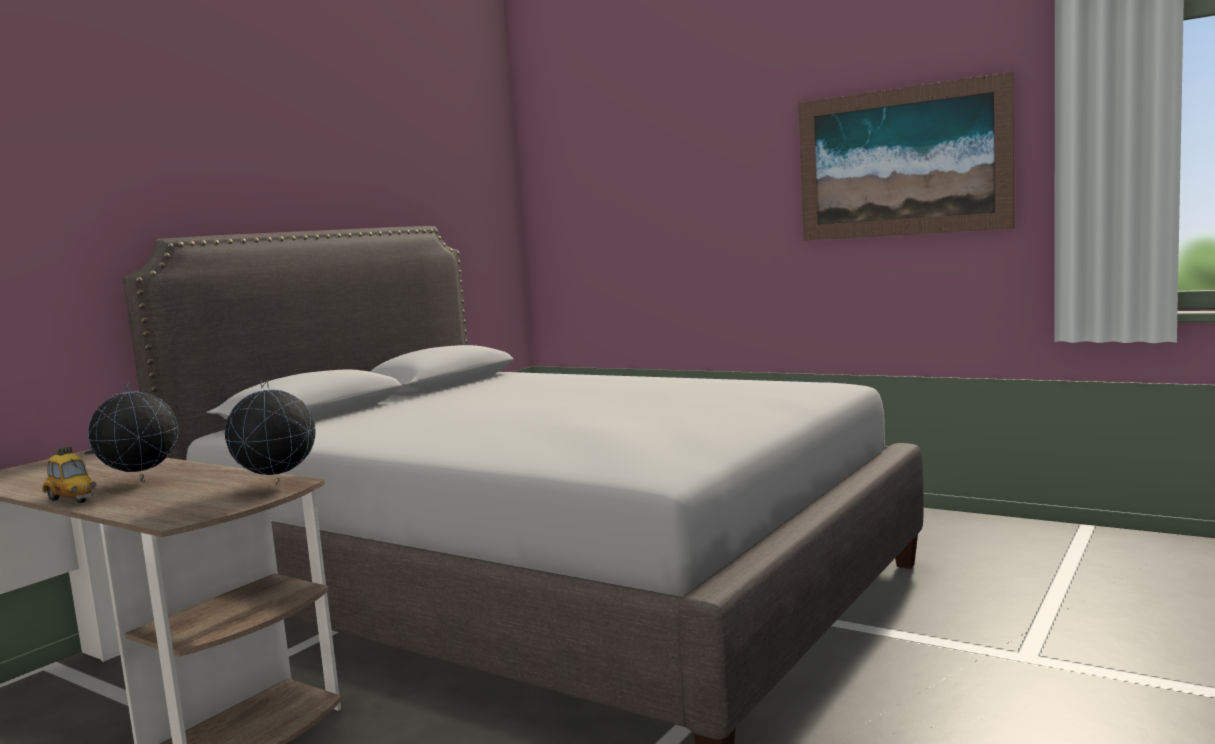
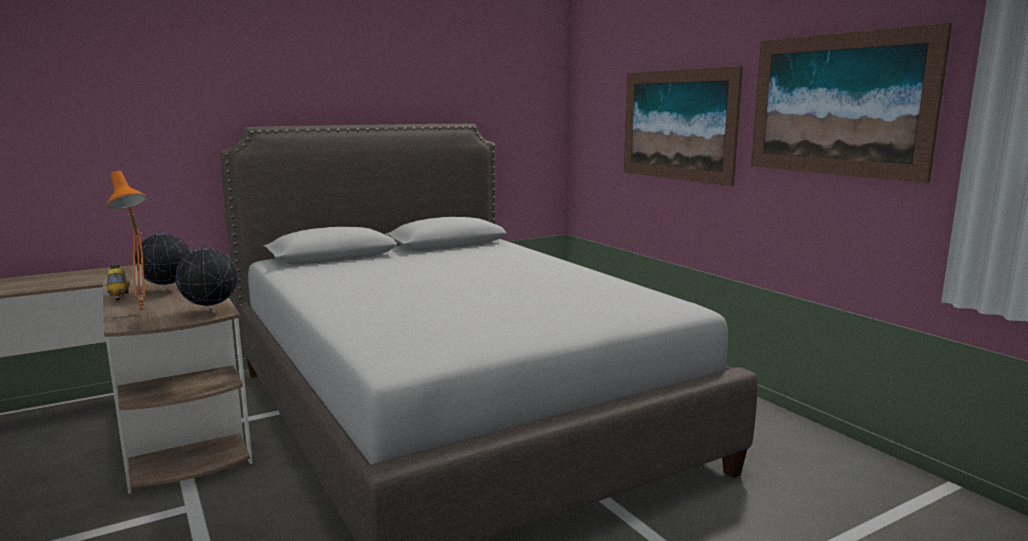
camera: 25 degrees right, 5 degrees up
(171, 504) = (145, 313): none -> orange table lamp
(694, 207) = (677, 125): none -> picture

